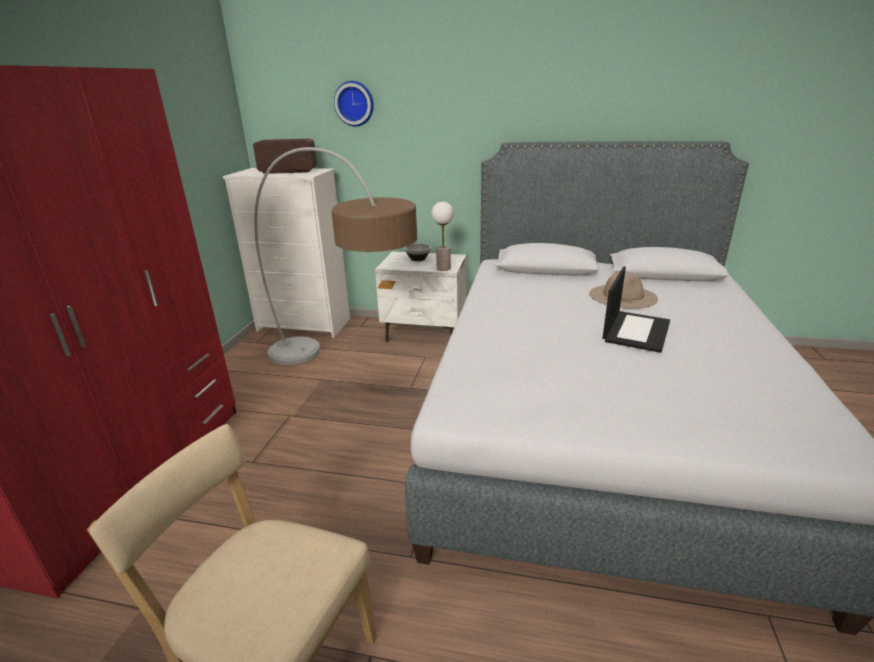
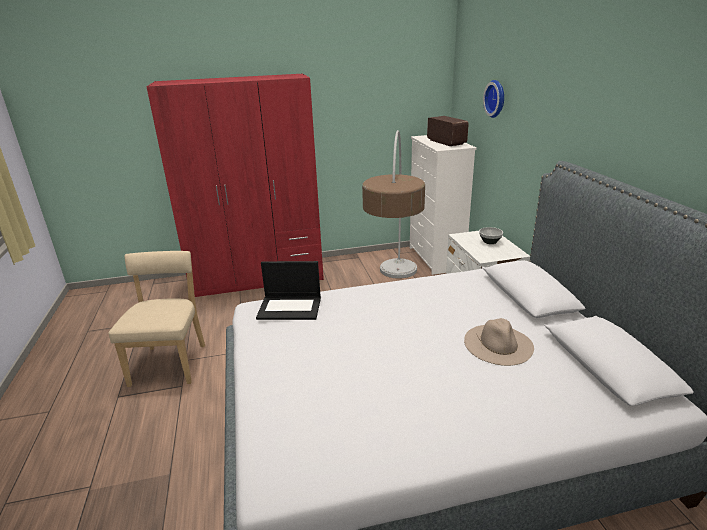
camera: 65 degrees right, 0 degrees up
(443, 268) = (482, 256): table lamp -> none
(636, 330) = (418, 358): laptop -> laptop (290, 308)

